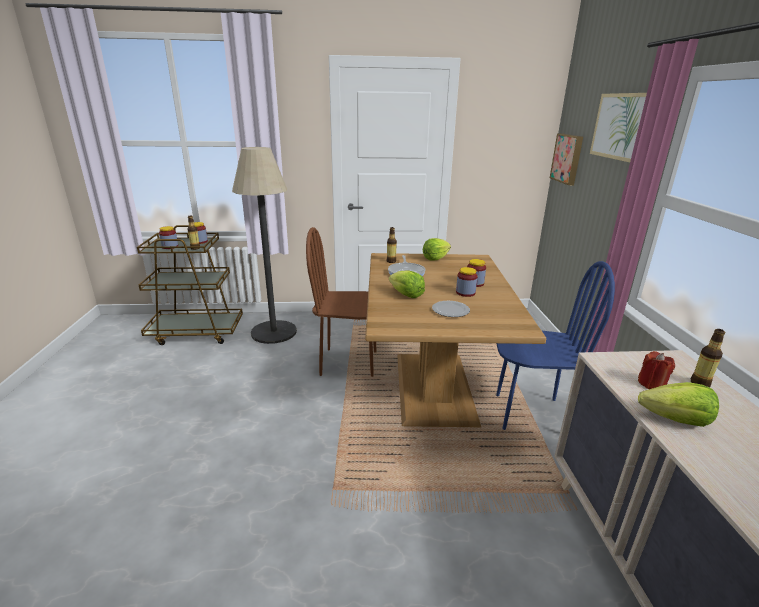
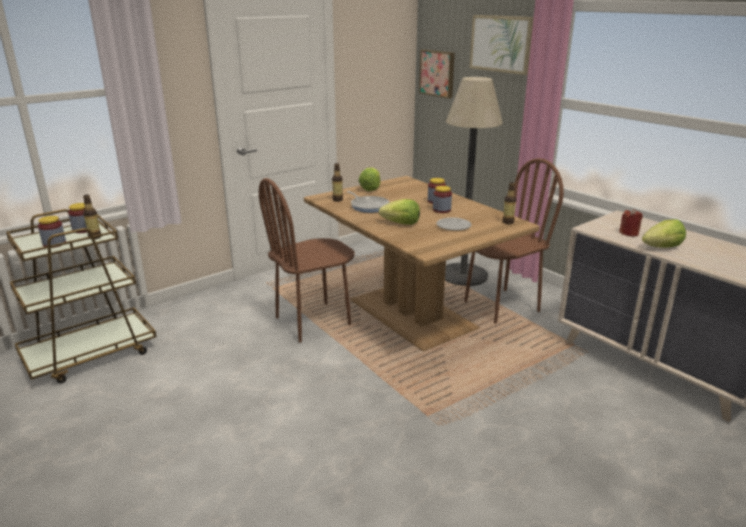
camera: 35 degrees left, 0 degrees up
(273, 332) = (192, 322): floor lamp -> floor lamp (463, 275)
(530, 414) = (501, 306): blue chair -> brown chair
(699, 383) = (648, 225): bottle -> bottle (508, 222)

